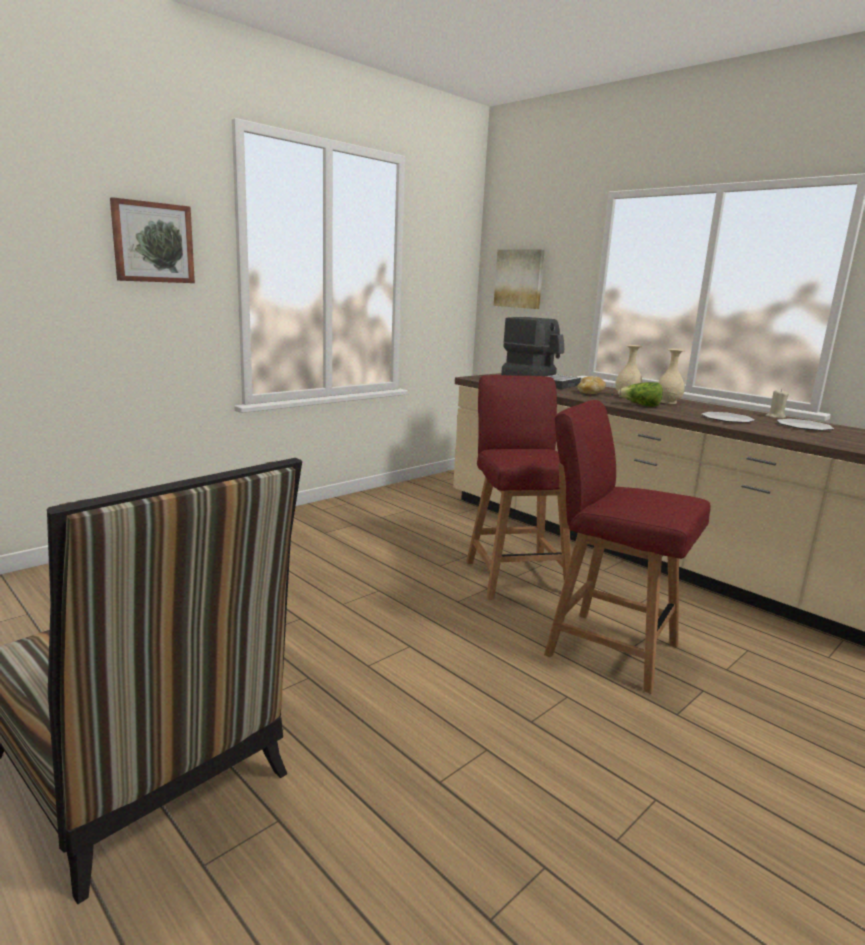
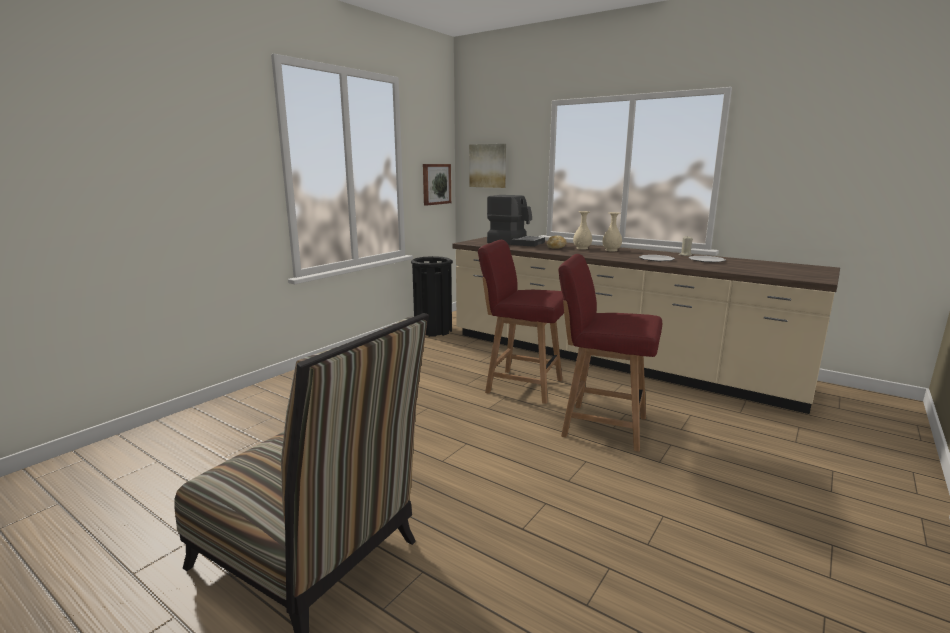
camera: 10 degrees left, 0 degrees up
(153, 242) = (219, 155): picture -> picture (436, 184)
(426, 490) = (433, 330): none -> black trash can
(516, 576) = (522, 385): red chair -> red chair turned 45 degrees counterclockwise
(641, 405) = (595, 254): lettuce -> none

